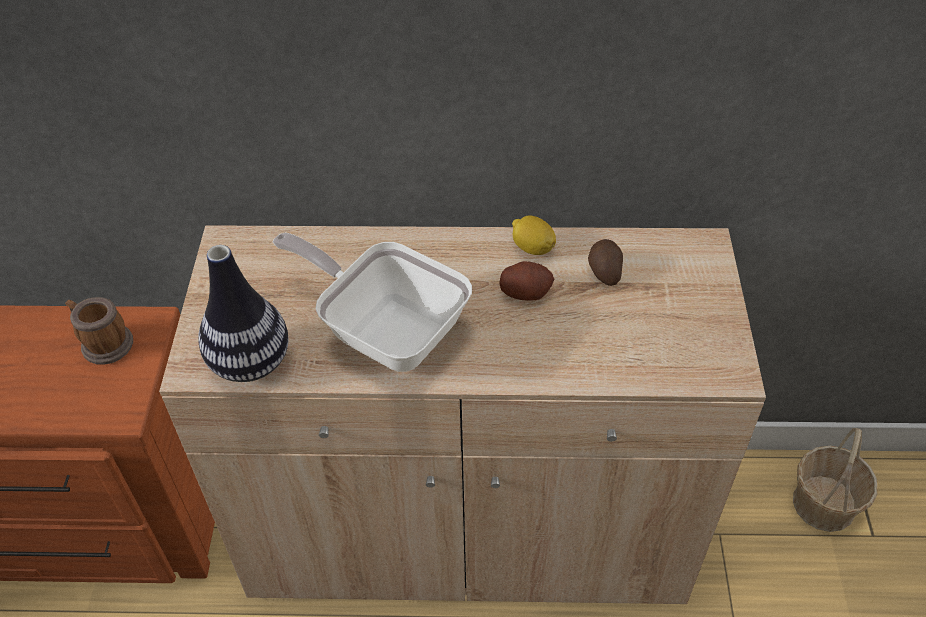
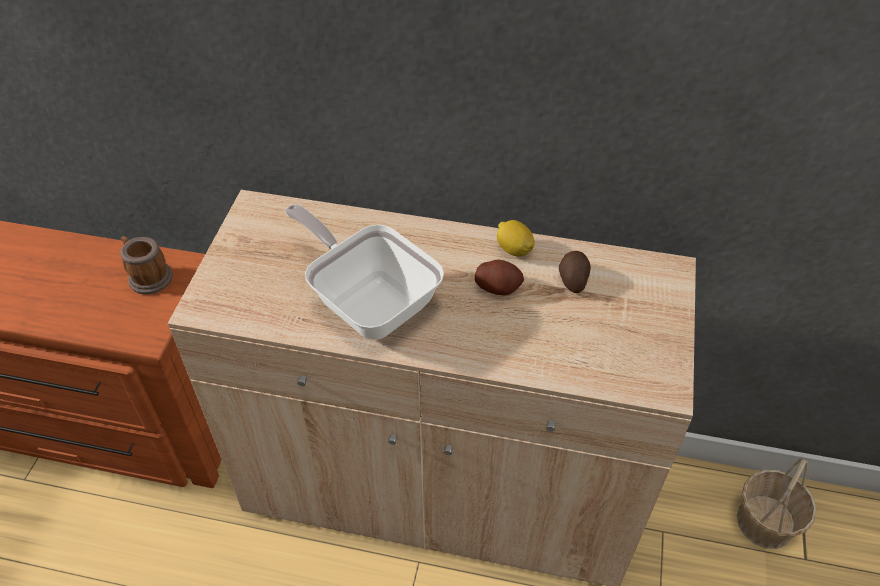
camera: 10 degrees right, 0 degrees up
(251, 362) = (248, 311): vase -> none

